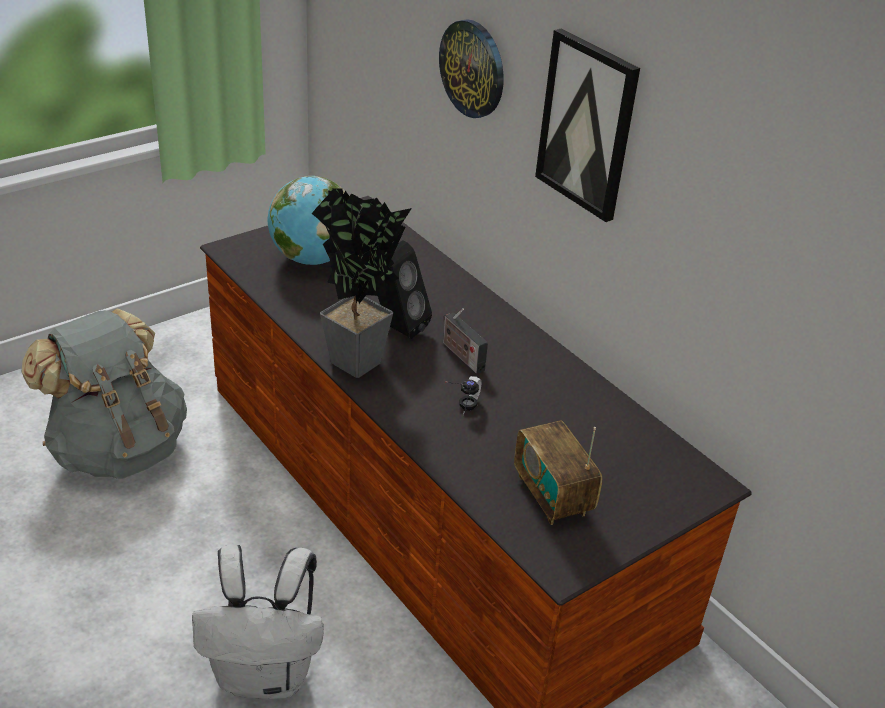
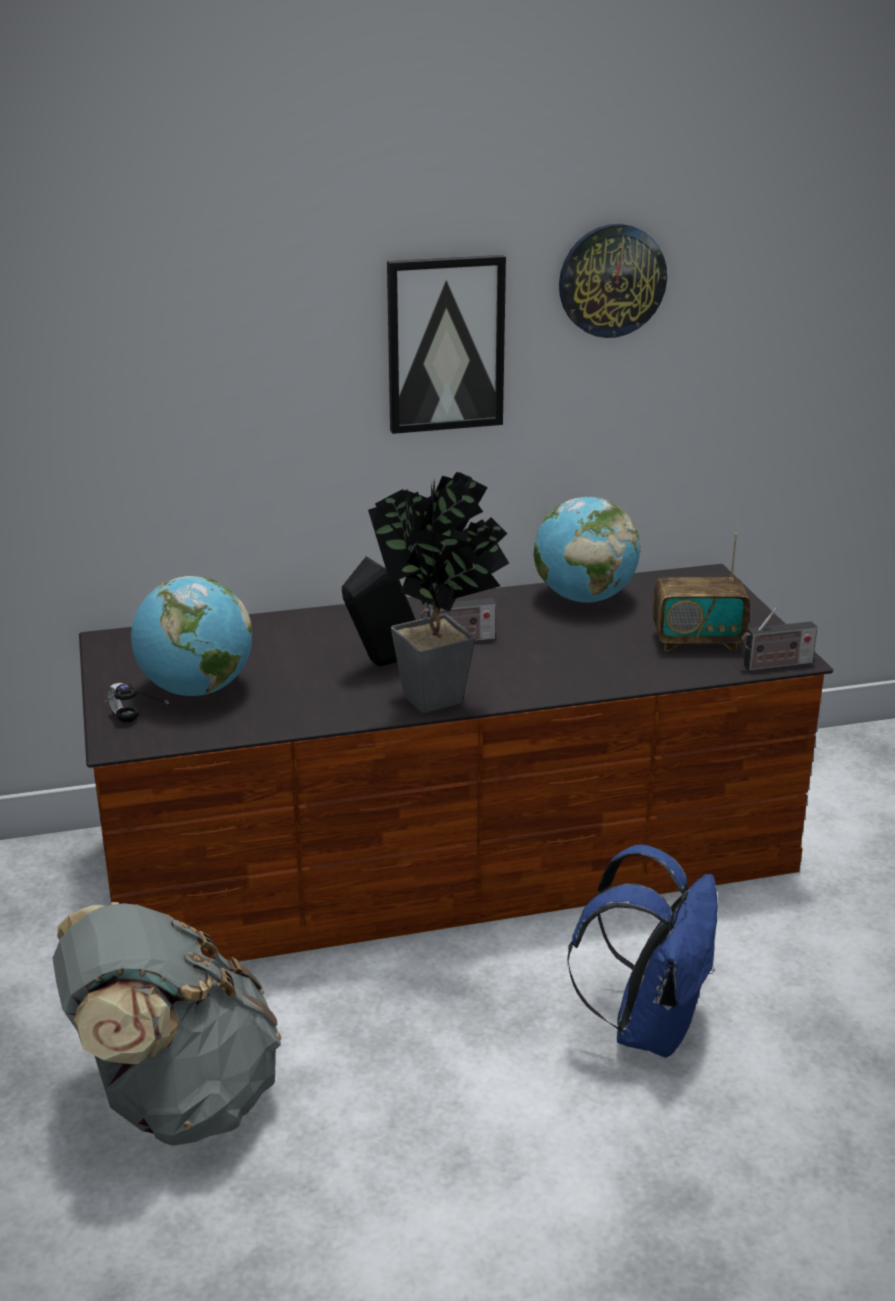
camera: 65 degrees left, 10 degrees down
(265, 675) = (649, 1025): white backpack -> blue backpack
(457, 412) = (553, 660): headphones -> headphones (130, 727)
(473, 68) = (250, 368): wall clock -> wall clock (611, 280)
(537, 556) = (775, 665): none -> radio
(592, 410) = (584, 598): none -> globe

